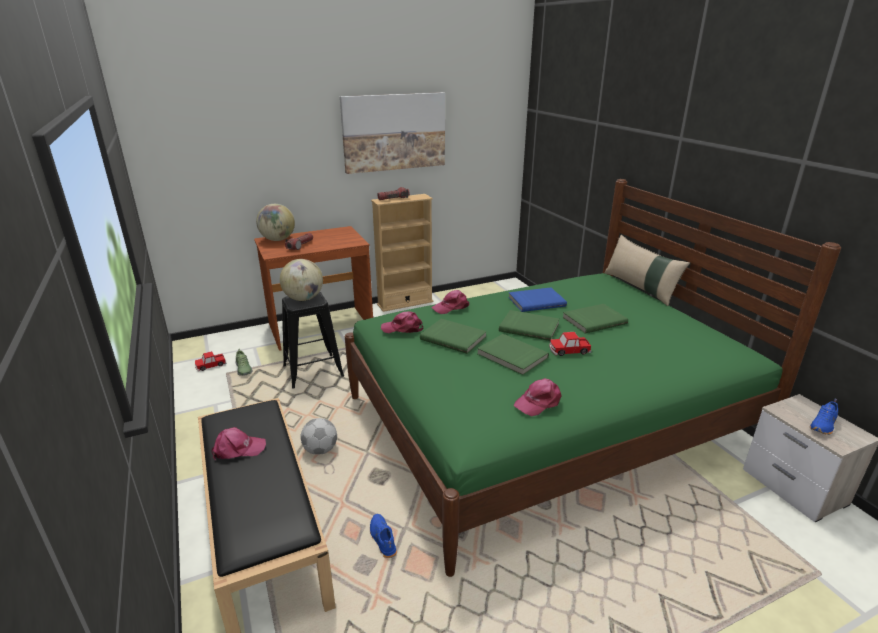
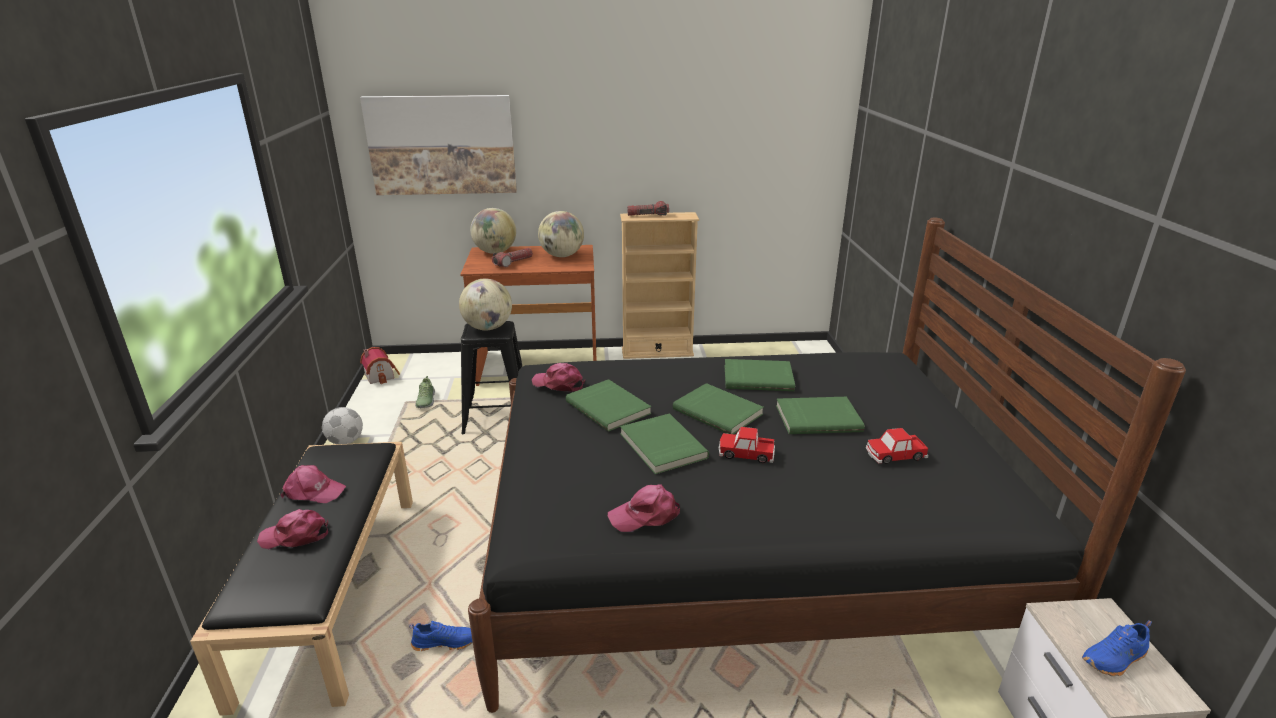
camera: 20 degrees right, 0 degrees up
(189, 356) = (381, 375): none -> toy house
(210, 365) = (396, 390): toy car -> toy car (895, 455)
(320, 449) = (446, 514): football -> football (346, 441)
(335, 236) = (562, 256): none -> globe
(382, 540) = (444, 642): blue shoe -> blue shoe turned 90 degrees clockwise
(394, 132) = (657, 129): picture -> picture (442, 145)
(451, 307) = (640, 367): pink cap -> pink cap (295, 536)
(536, 301) = (758, 377): blue book -> green book
(544, 423) = (738, 547): green bed -> black bed
(640, 288) = (934, 383): beige pillow -> none

